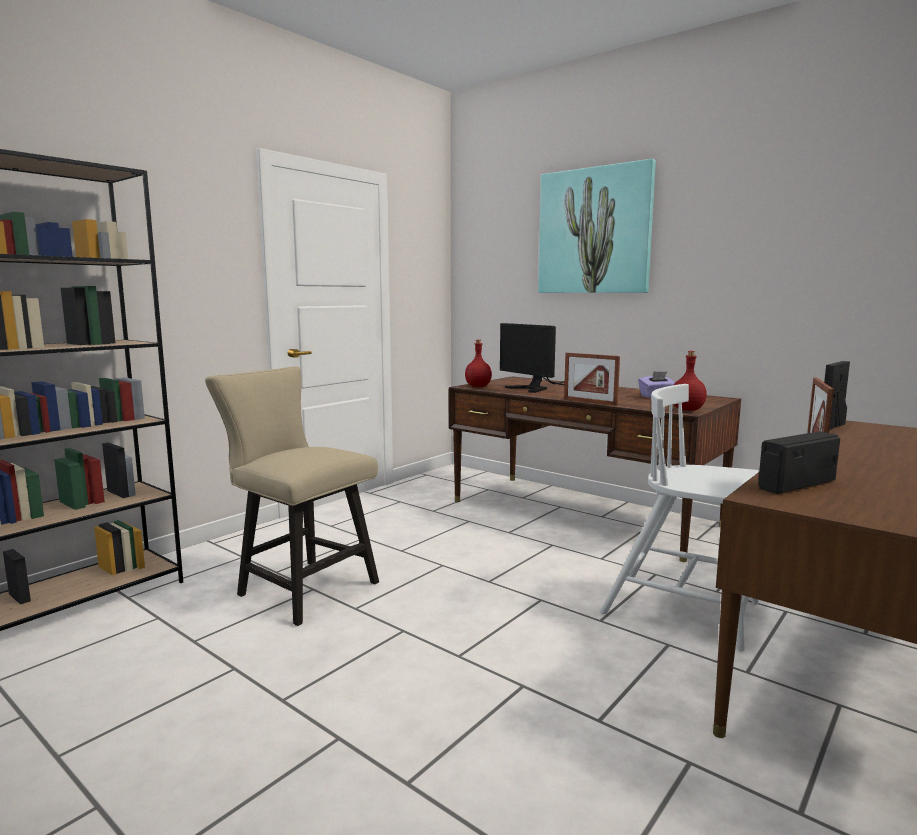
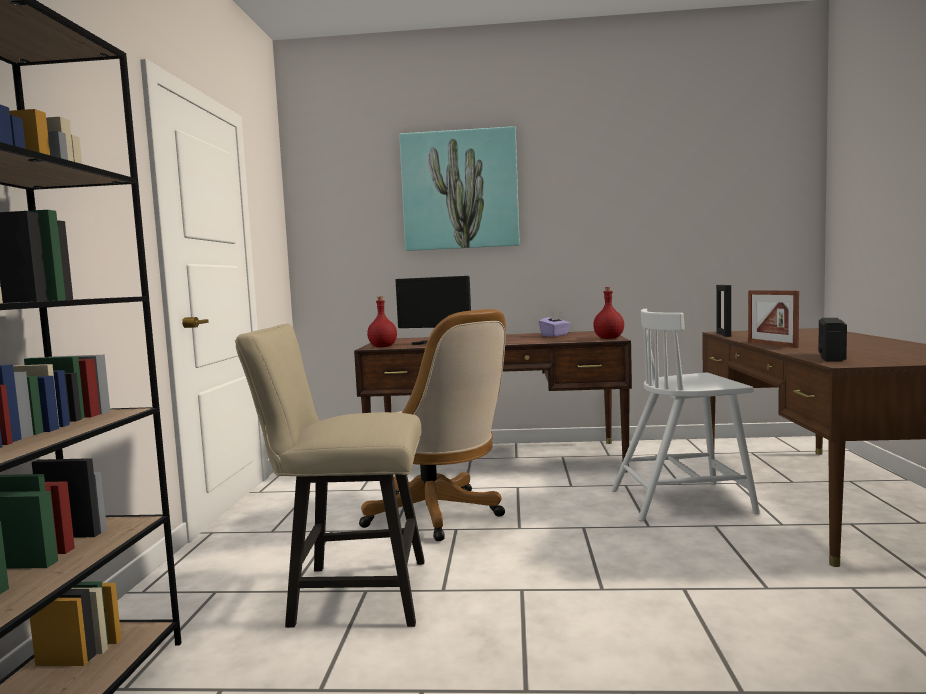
camera: 35 degrees left, 5 degrees down
(448, 550) = (438, 516): none -> office chair
(590, 402) = (523, 343): picture frame -> none

